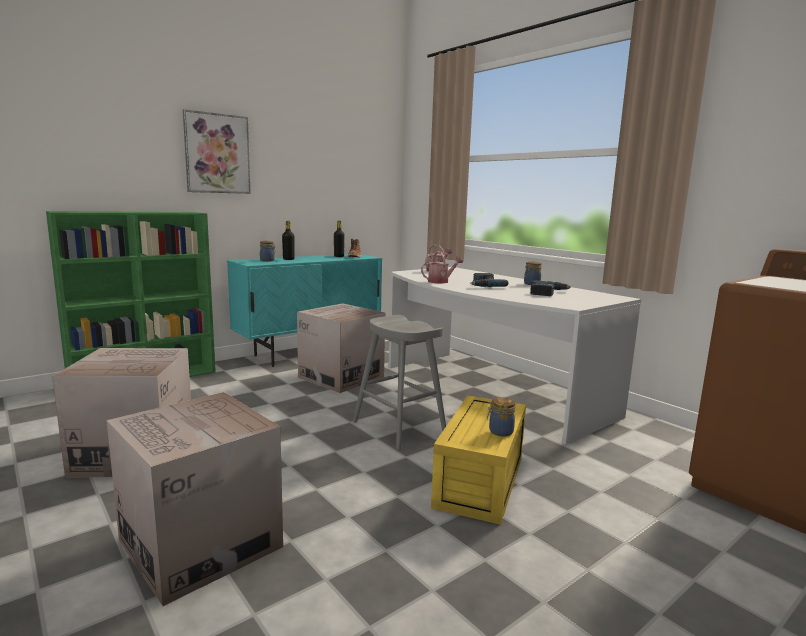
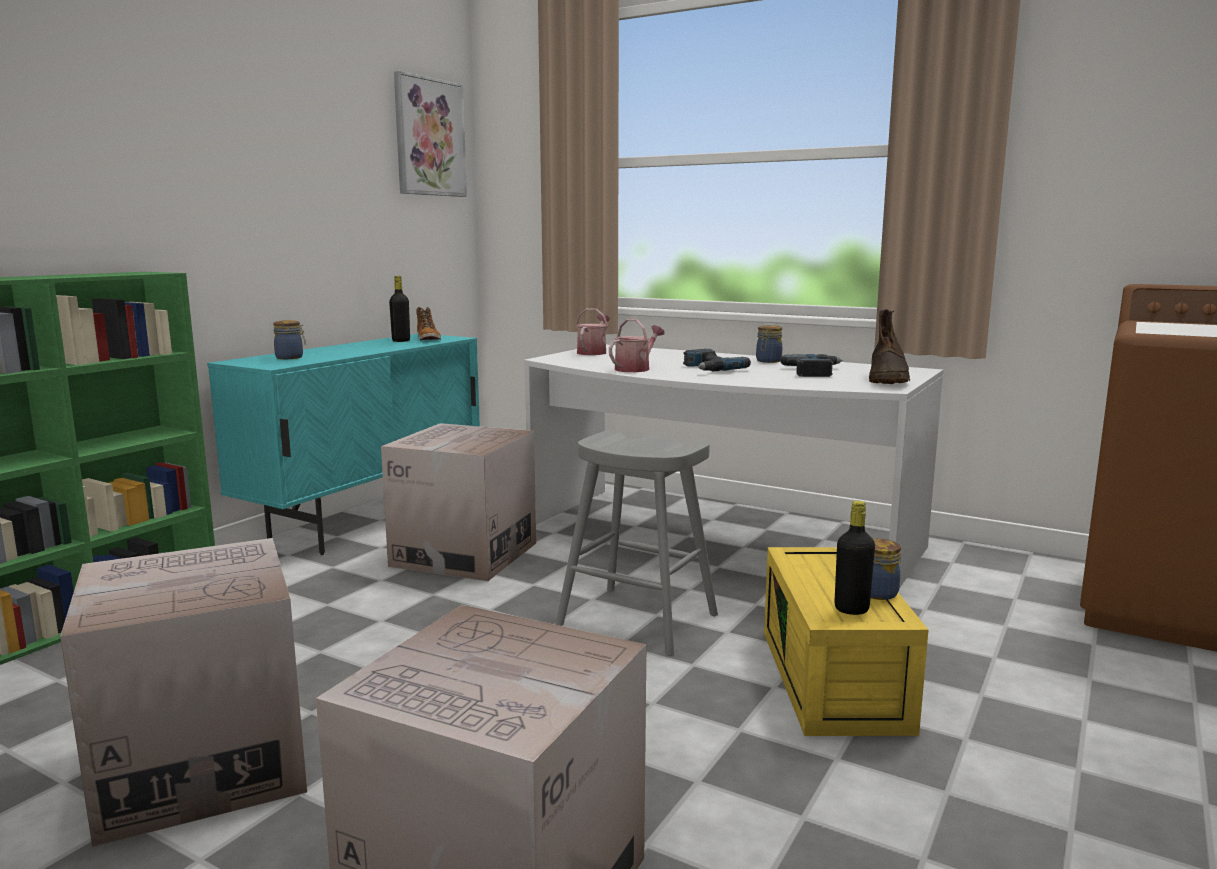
camera: 20 degrees left, 0 degrees up
(217, 153) = (176, 155): picture -> picture (429, 137)
(288, 259) = (323, 352): black bottle -> black bottle (851, 609)
(586, 301) = (888, 379): none -> brown boot

